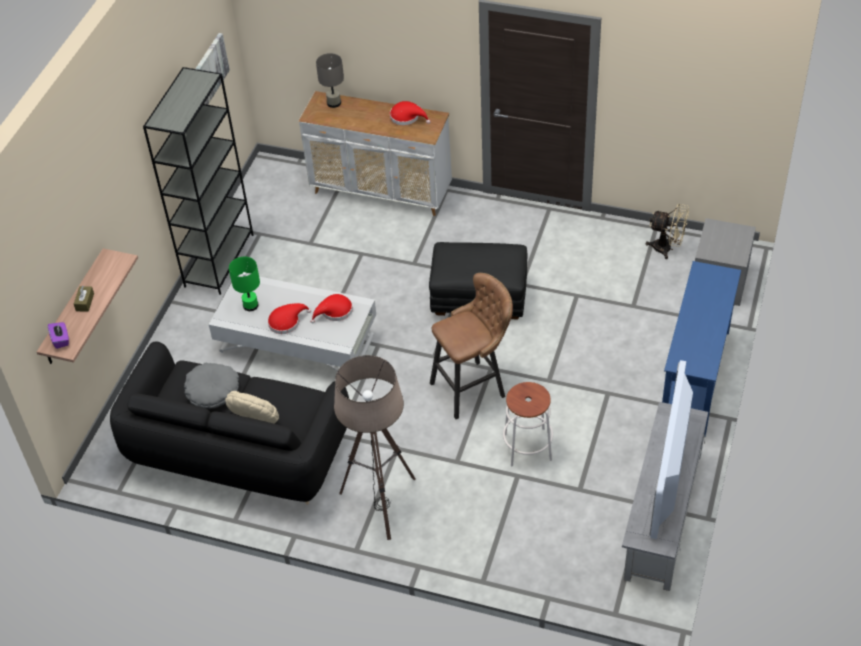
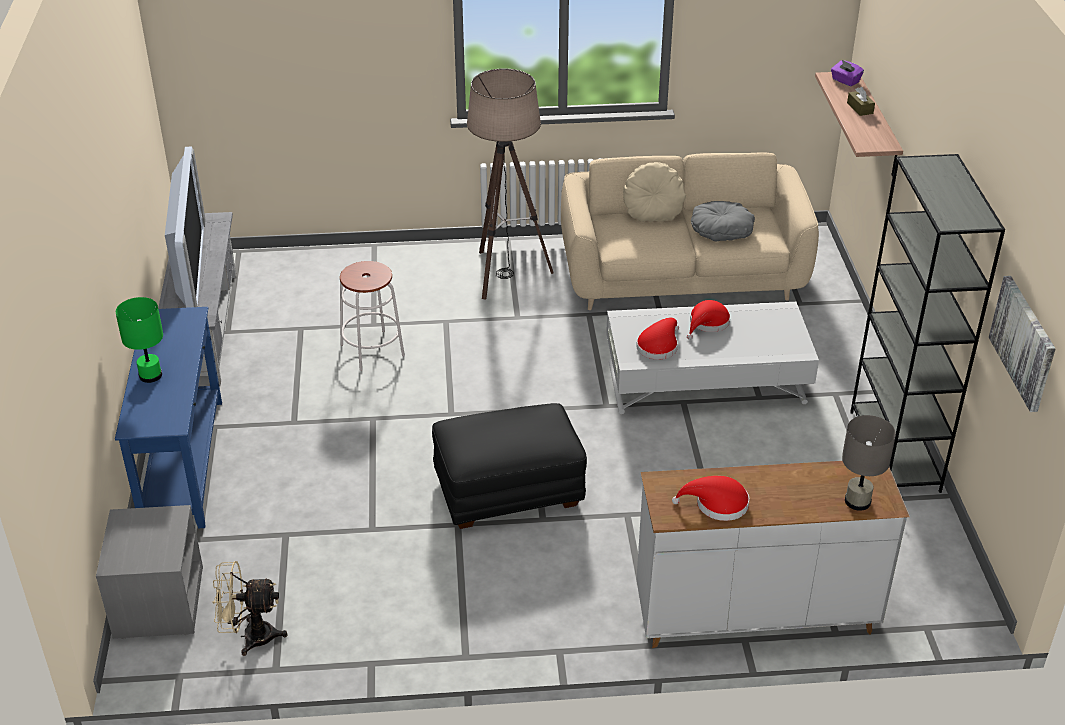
camera: 155 degrees right, 10 degrees down
(239, 452) = (682, 278): black sofa -> beige sofa
(251, 305) = (765, 329): green table lamp -> green table lamp (150, 375)
(475, 386) = (461, 391): brown stool -> none

